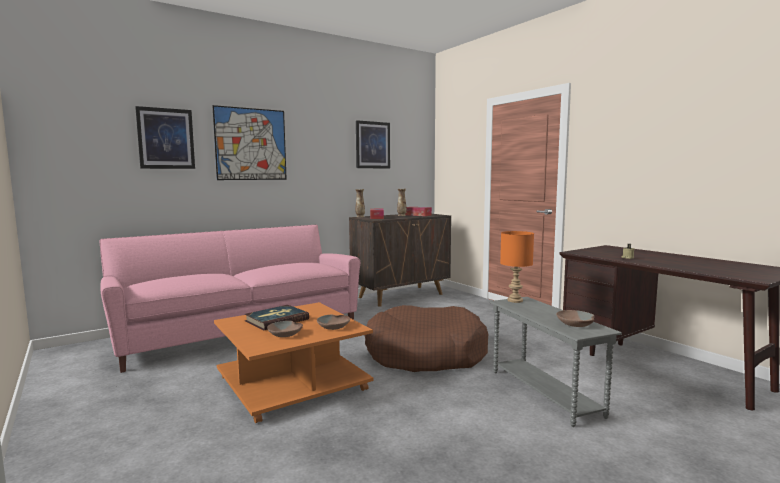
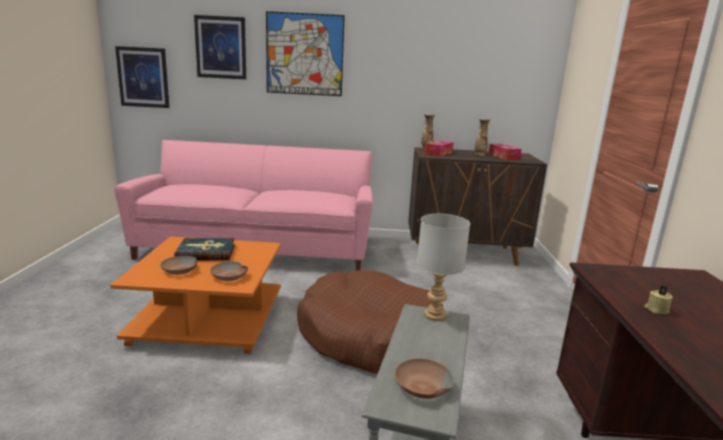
camera: 35 degrees right, 10 degrees up
(372, 145) = (461, 58): picture -> picture (143, 77)
(515, 300) = (435, 316): orange table lamp -> grey table lamp

